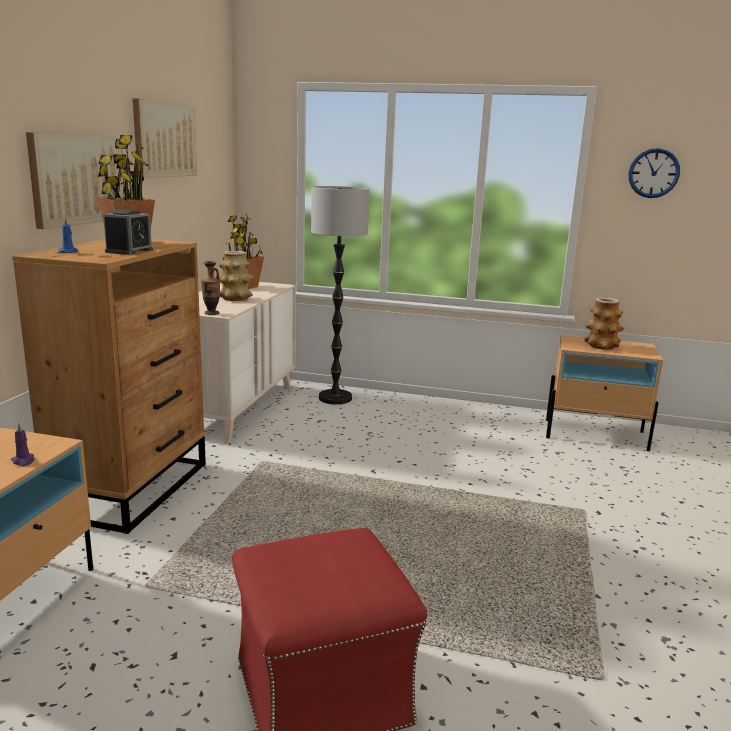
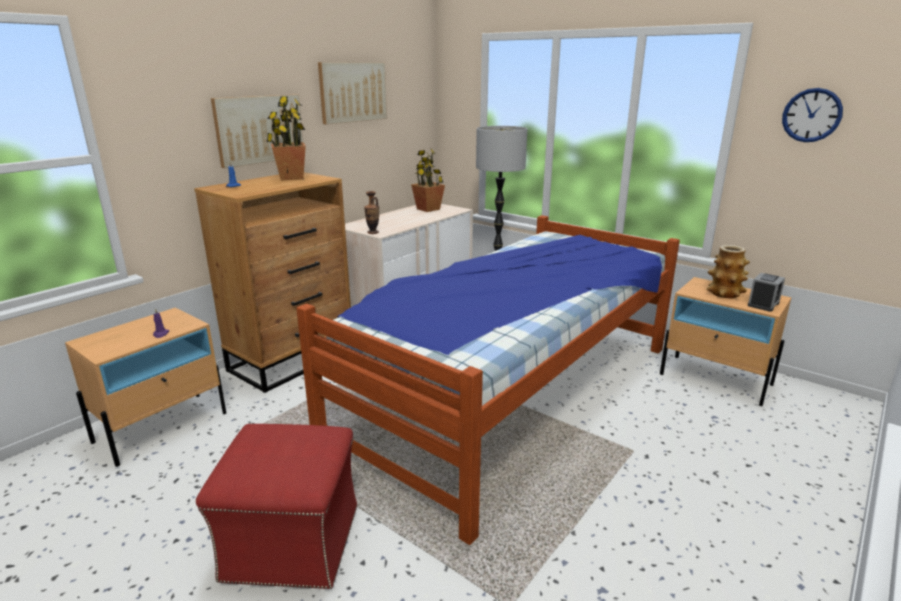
camera: 25 degrees right, 5 degrees up
(129, 251) = (275, 186): alarm clock -> alarm clock (763, 304)
(235, 298) = (408, 220): vase -> none
(424, 478) = (511, 392): none -> bed

